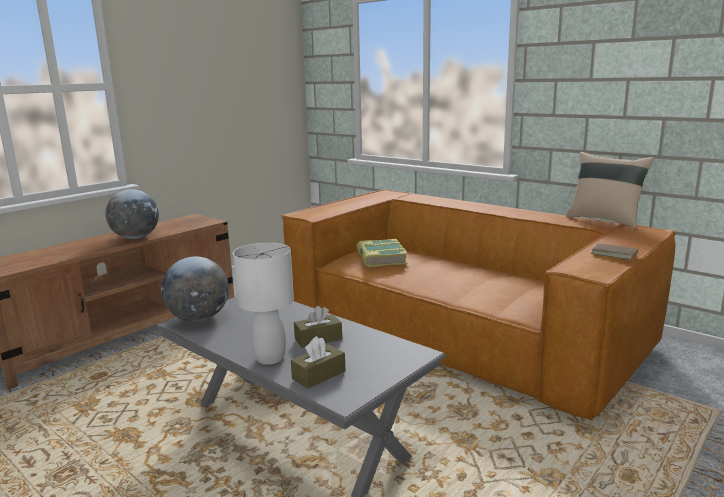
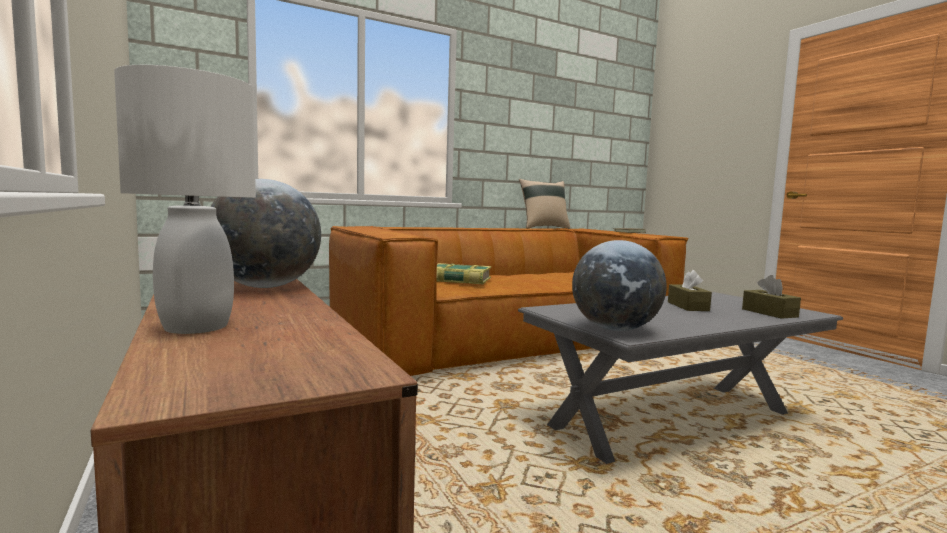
camera: 70 degrees left, 10 degrees down
(270, 358) = (737, 319): white table lamp -> white table lamp (197, 327)

